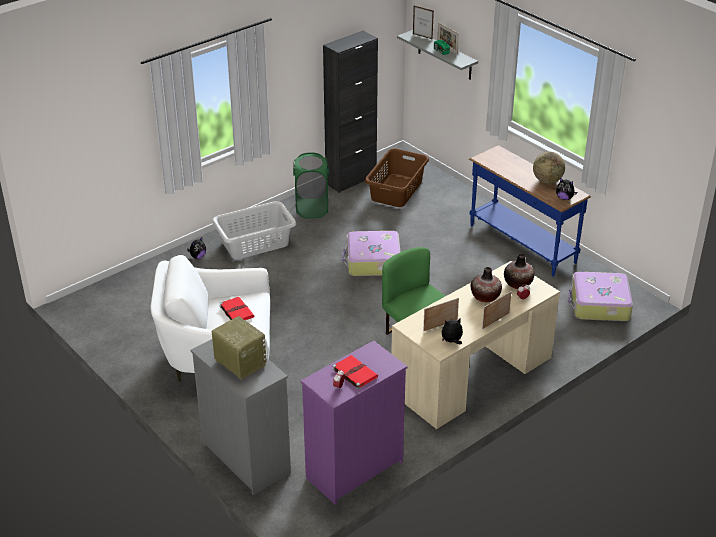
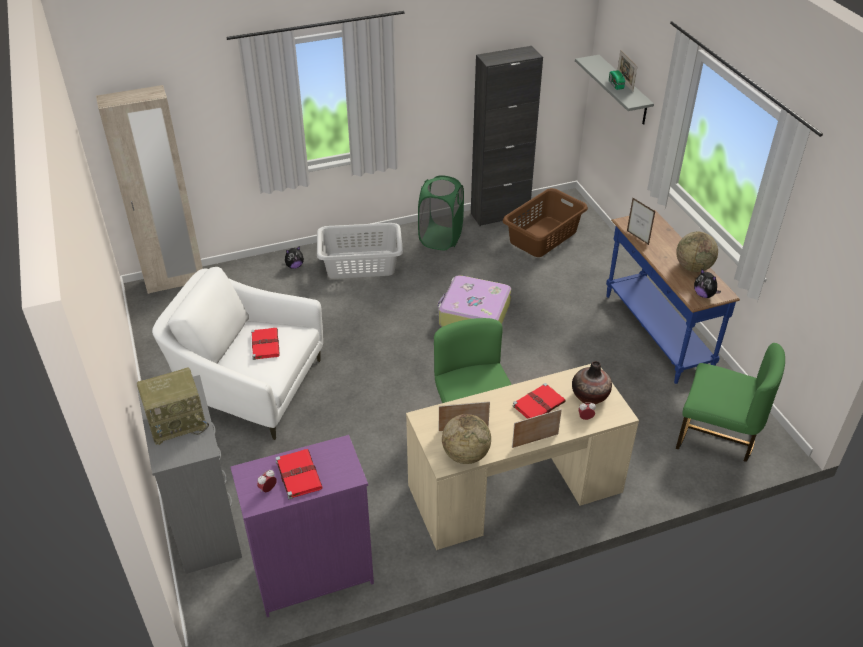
camera: 20 degrees right, 5 degrees up
(96, 291) = (175, 281): none -> beige wardrobe
(239, 362) = (178, 422): radio -> radio turned 90 degrees clockwise
(422, 36) = (603, 64): picture frame -> picture frame (637, 238)
(452, 341) = (465, 455): plush toy -> globe
(485, 297) = (539, 404): vase -> red book
(599, 304) = (716, 435): suitcase -> green chair

